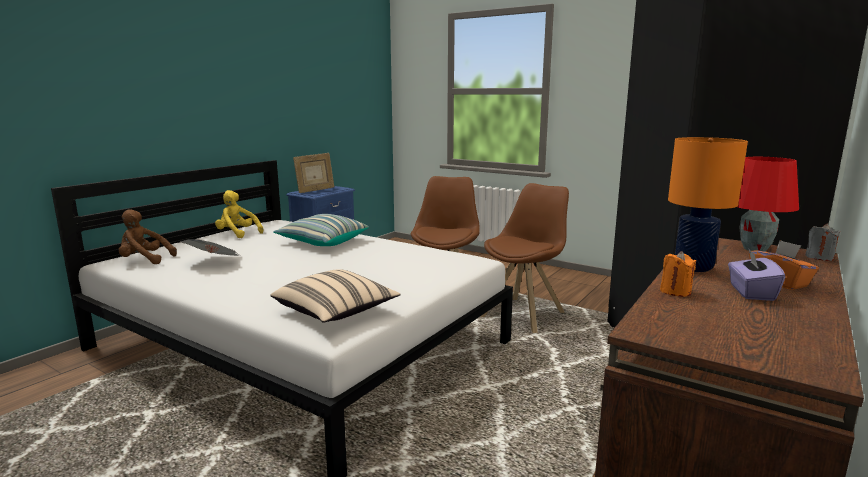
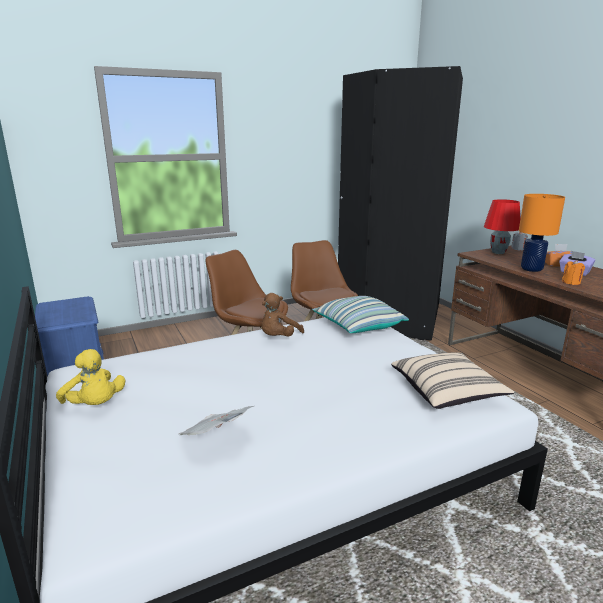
camera: 60 degrees left, 5 degrees up
(144, 260) = (128, 500): brown plush toy -> brown plush toy (278, 338)
(237, 234) = (95, 405): yellow plush toy -> yellow plush toy turned 105 degrees counterclockwise
(315, 190) = (62, 313): picture frame -> none
(322, 242) = (219, 361): pillow -> pillow (358, 327)

